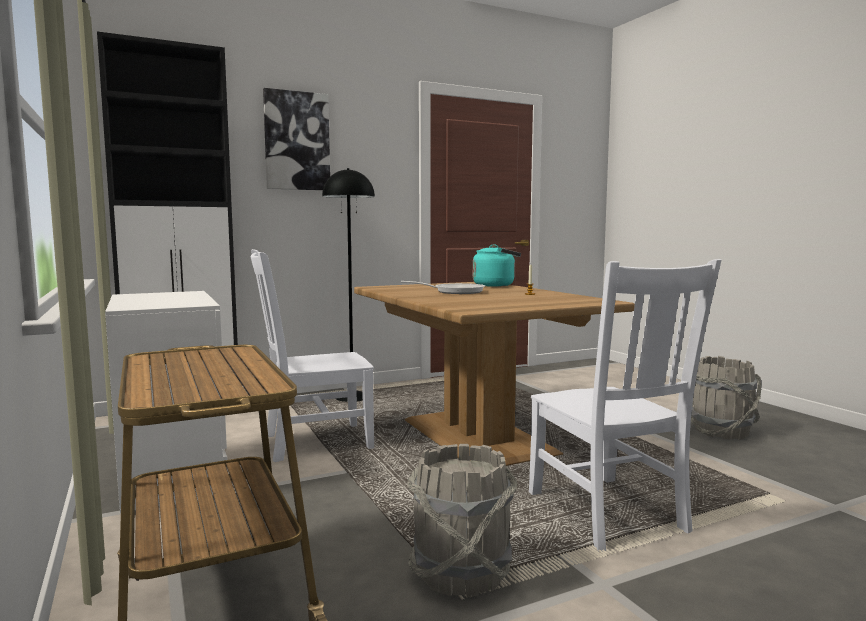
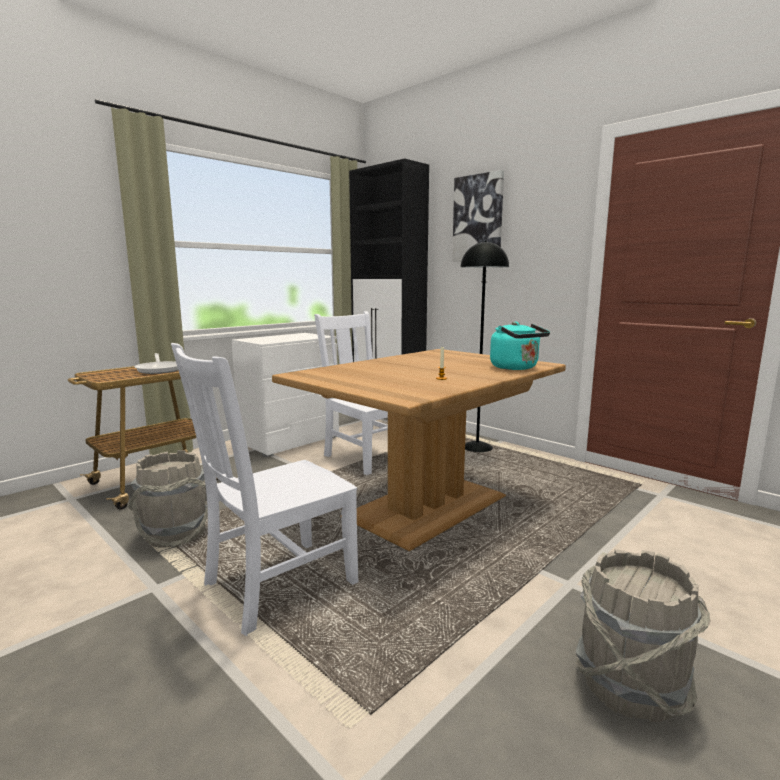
camera: 70 degrees right, 5 degrees up
(454, 292) = (430, 364): frying pan -> frying pan (159, 369)

